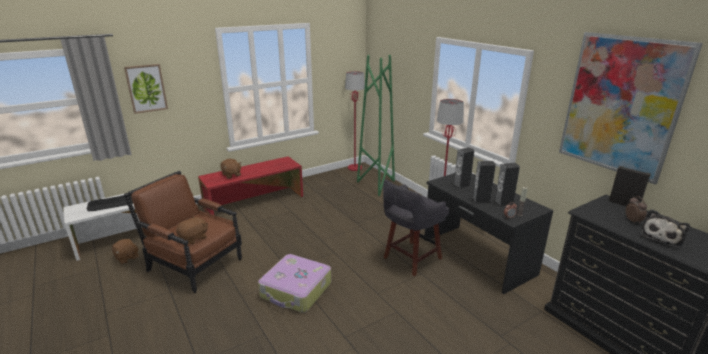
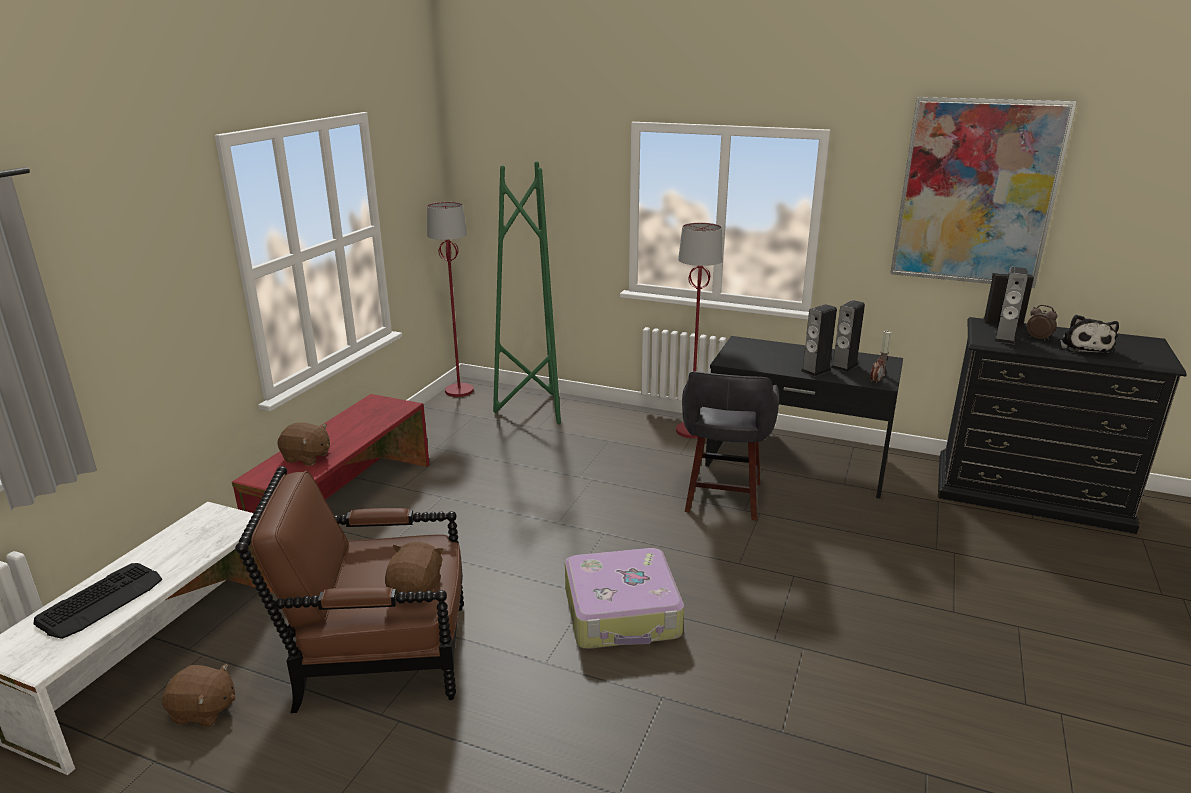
camera: 35 degrees left, 0 degrees up
(146, 88) = (97, 298): picture -> none
(461, 186) = (762, 358): speaker -> speaker (1004, 338)

